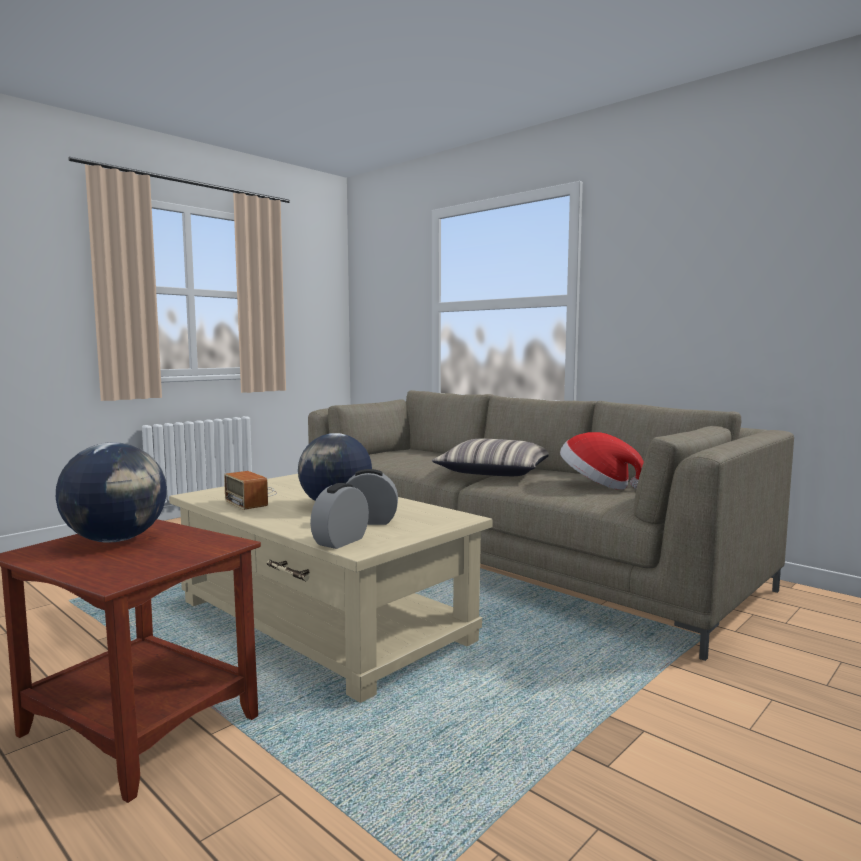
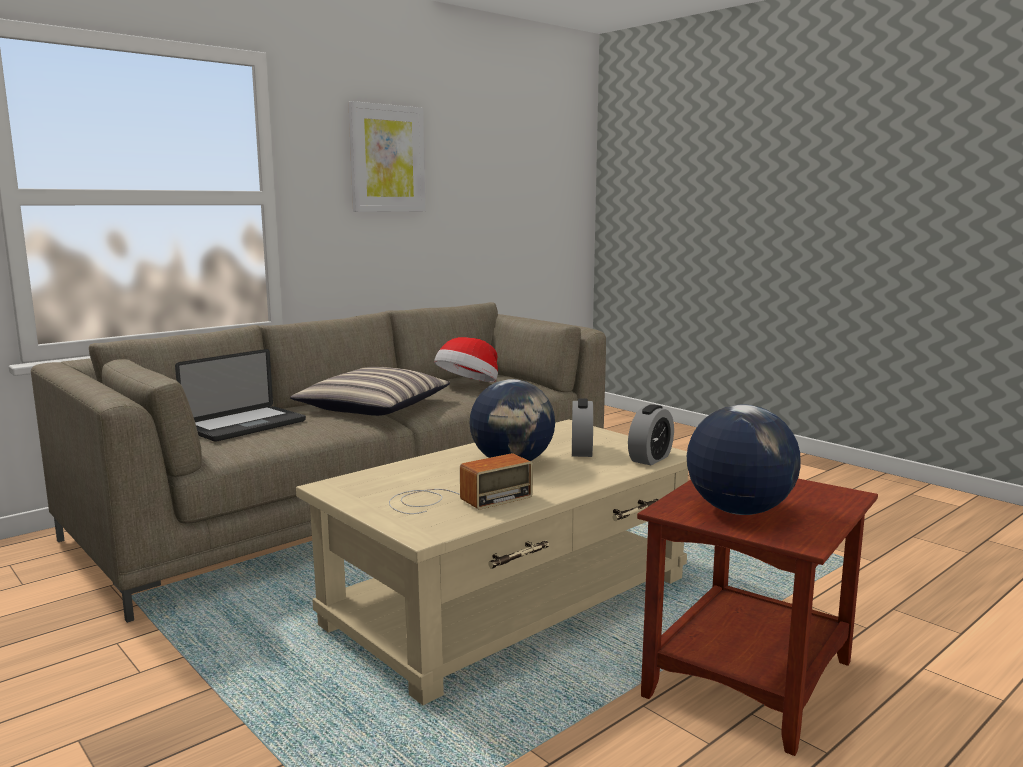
camera: 85 degrees left, 5 degrees up
(341, 541) = (650, 459): alarm clock -> alarm clock turned 90 degrees counterclockwise
(422, 455) = (245, 425): none -> laptop
(692, 252) = (387, 159): none -> picture

